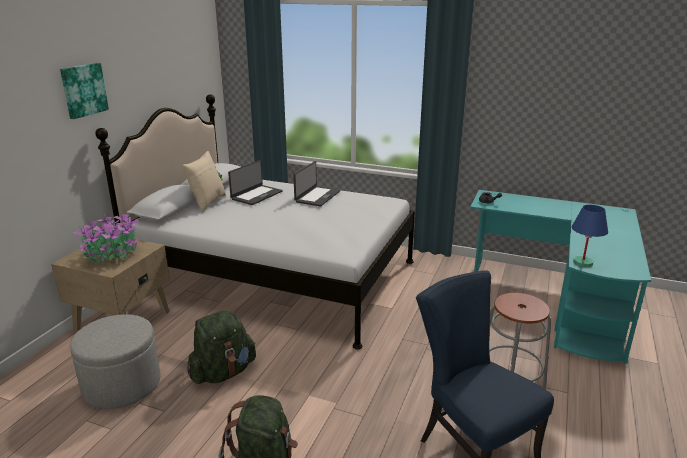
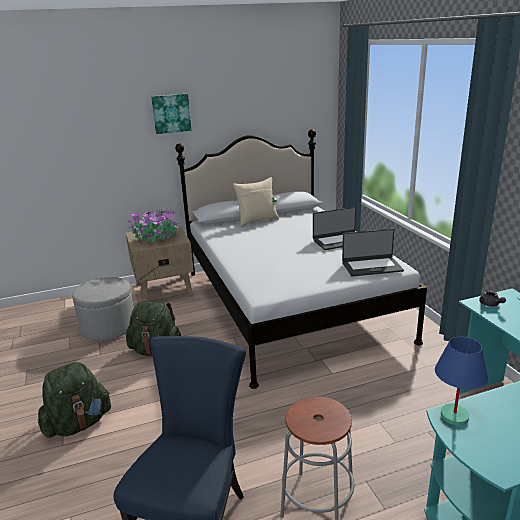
camera: 50 degrees right, 0 degrees up
(256, 195) = (298, 225): laptop -> laptop (371, 266)

